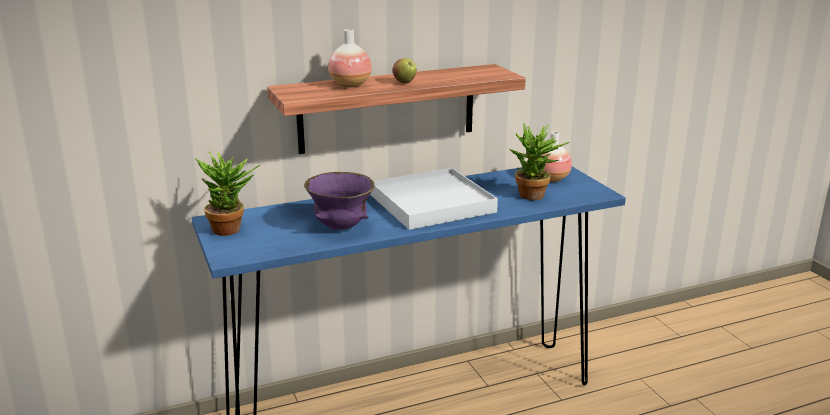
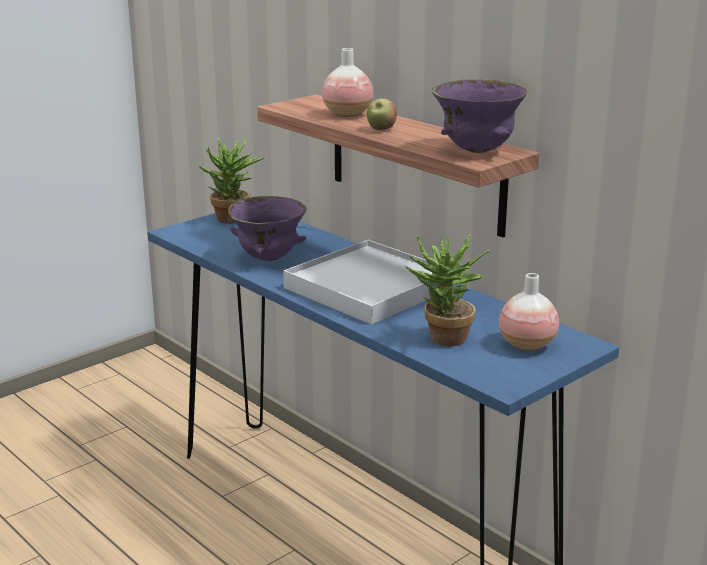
camera: 70 degrees right, 0 degrees up
(482, 72) = (476, 151): none -> purple bowl

